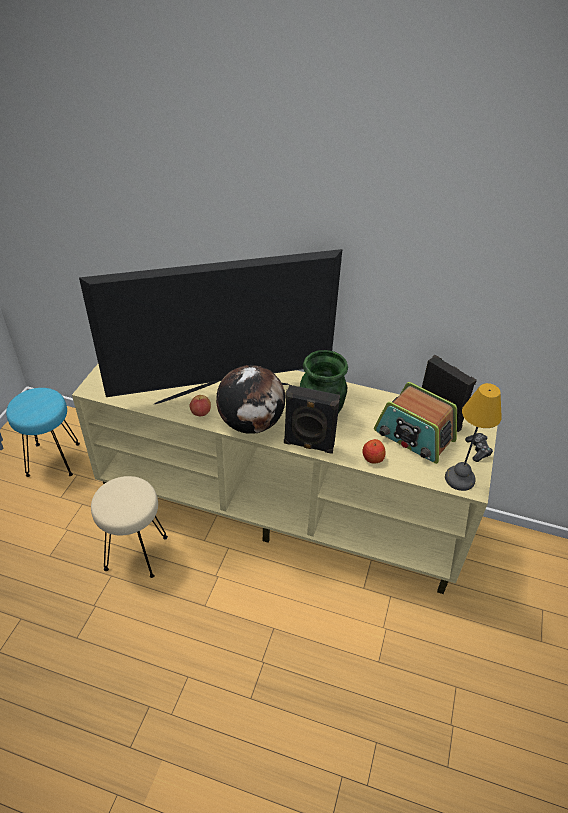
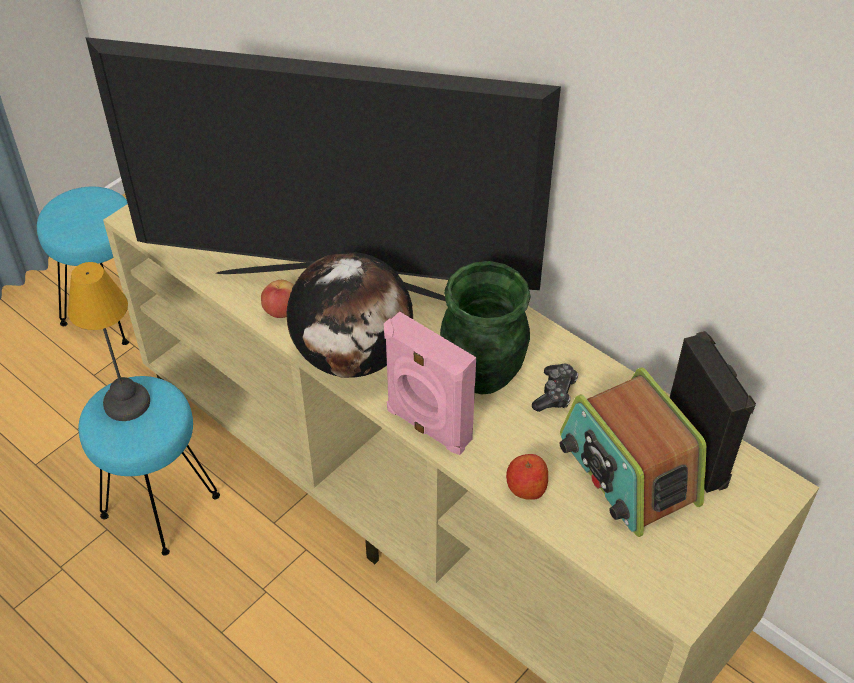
camera: 25 degrees right, 5 degrees up
(135, 552) = (160, 504): beige stool -> turquoise stool
(308, 445) = (427, 426): black speaker -> pink speaker
(458, 478) = (663, 580): table lamp -> table lamp (126, 402)
(478, 450) = (736, 538): game controller -> game controller (555, 393)

